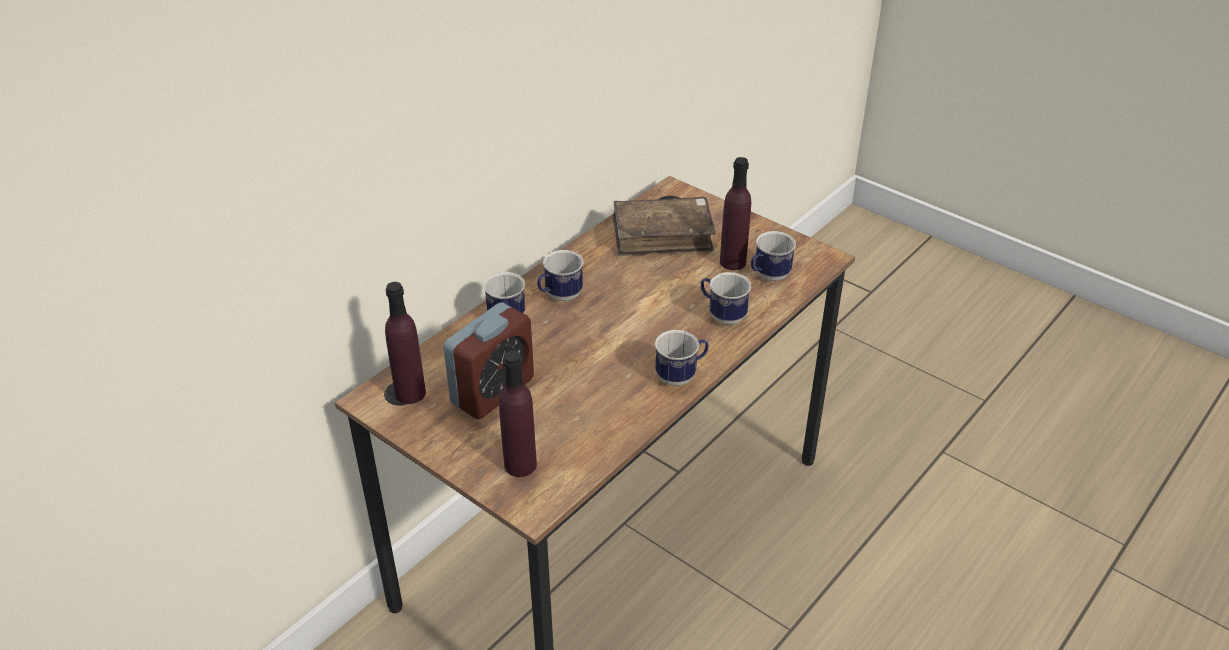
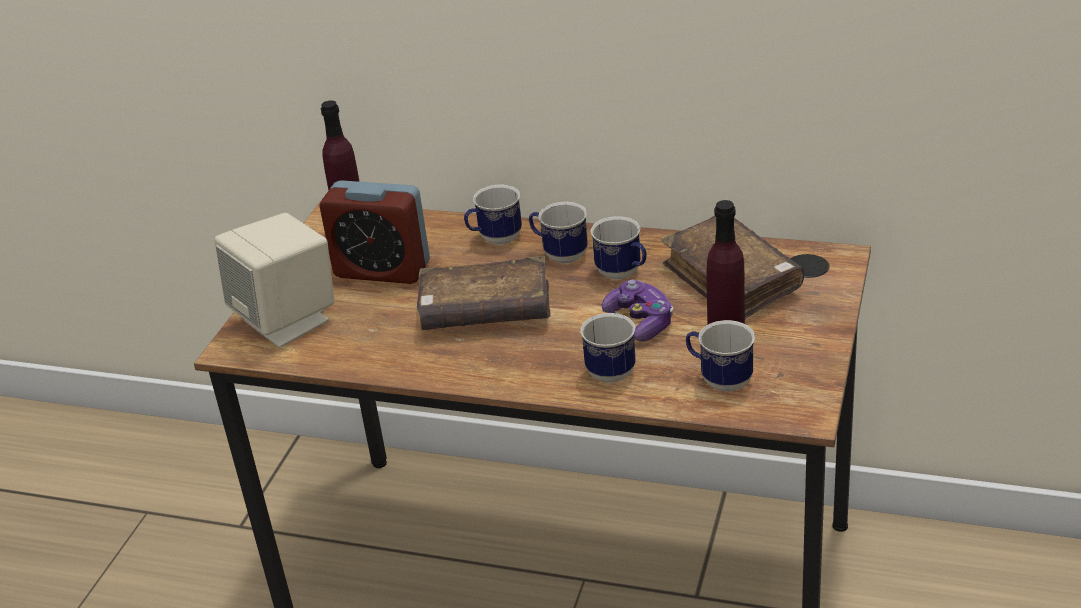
camera: 70 degrees right, 5 degrees down
(520, 465) = (287, 321): purple bottle -> beige speaker
(603, 352) = (485, 311): none -> brown book
(677, 287) = (640, 321): none -> game controller
(681, 376) = (480, 372): mug -> mug (623, 274)

